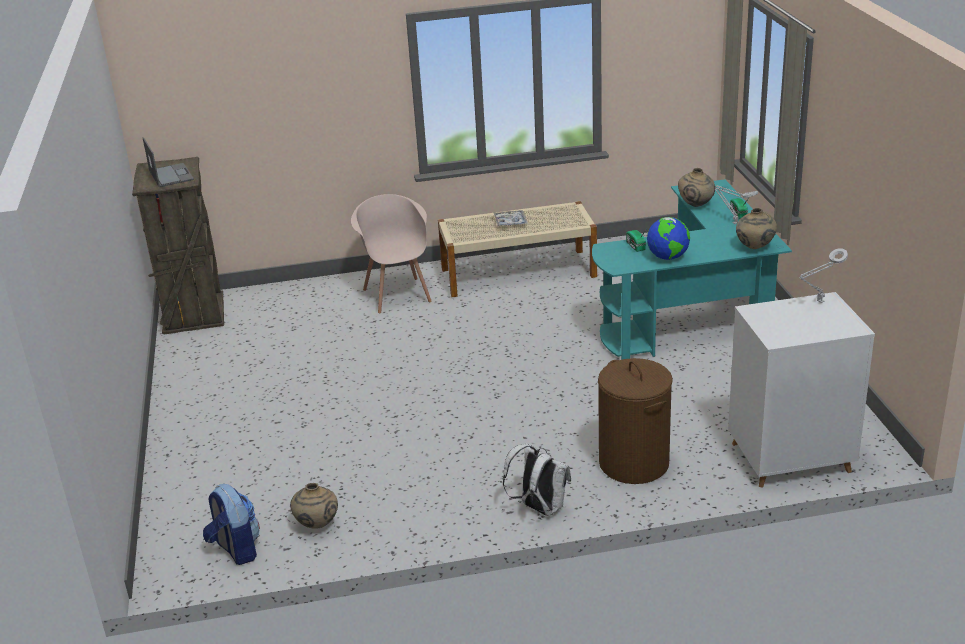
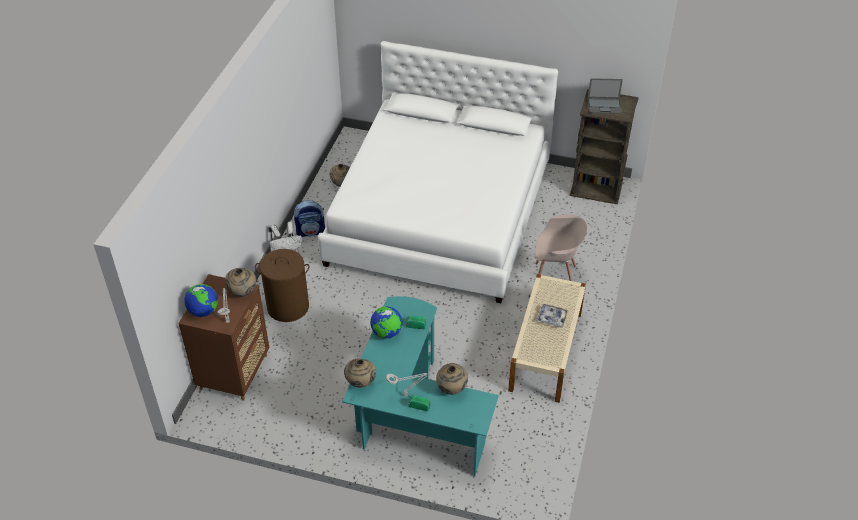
camera: 115 degrees right, 15 degrees up
(236, 549) = (347, 158): backpack -> backpack (311, 231)
(328, 408) = (440, 213): none -> white bed
(762, 311) = (243, 292): none -> beige vase
(789, 457) = (234, 371): white dresser -> brown dresser
(830, 324) = (203, 311): none -> globe

